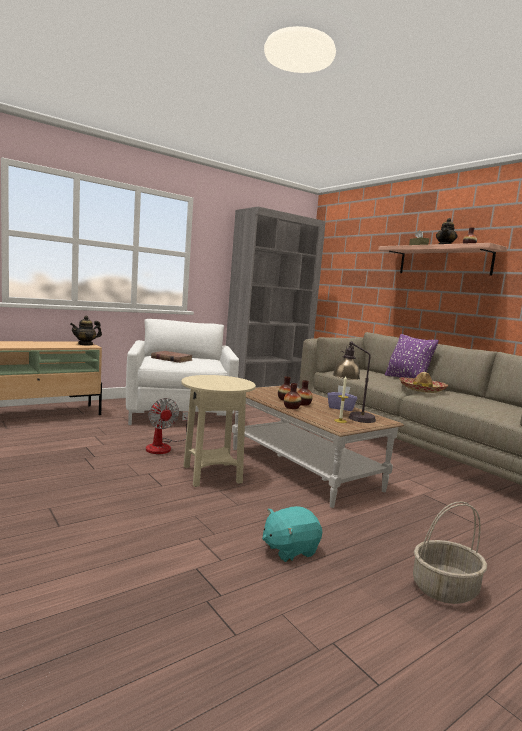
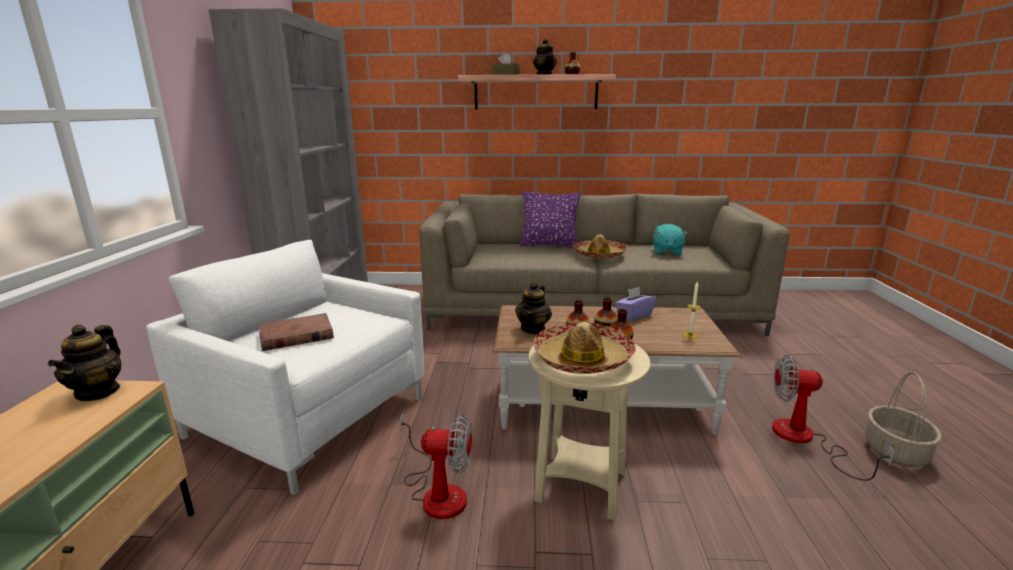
camera: 50 degrees left, 10 degrees up
(212, 381) = (582, 359): none -> hat
(269, 392) = (533, 329): none -> teapot
(289, 549) = (815, 512): turquoise plush toy -> turquoise plush toy (666, 252)
(351, 417) = (673, 323): table lamp -> none
(385, 543) = (805, 440): none -> fan

